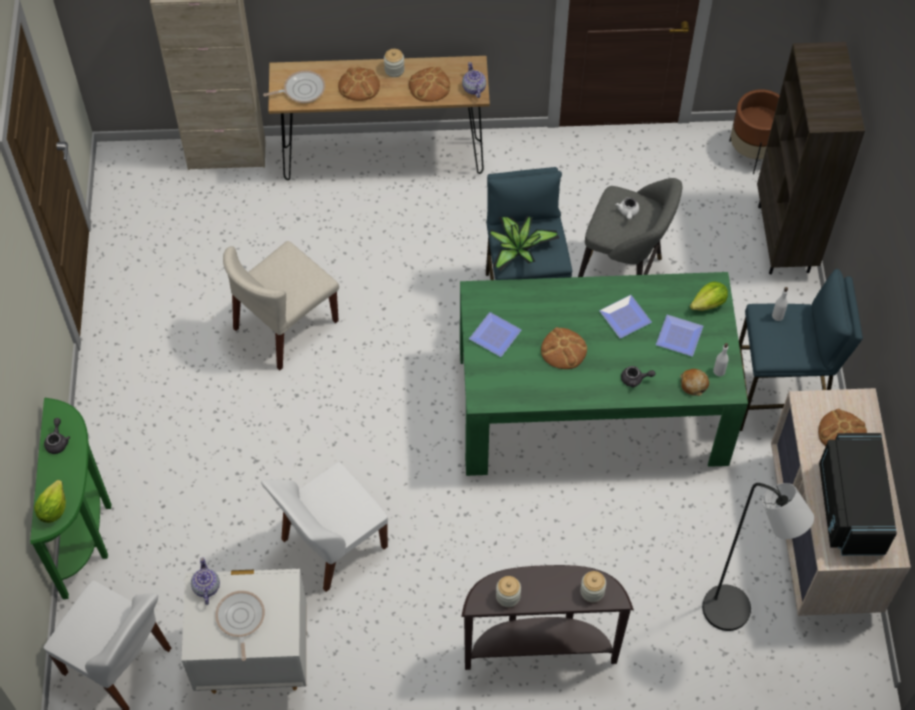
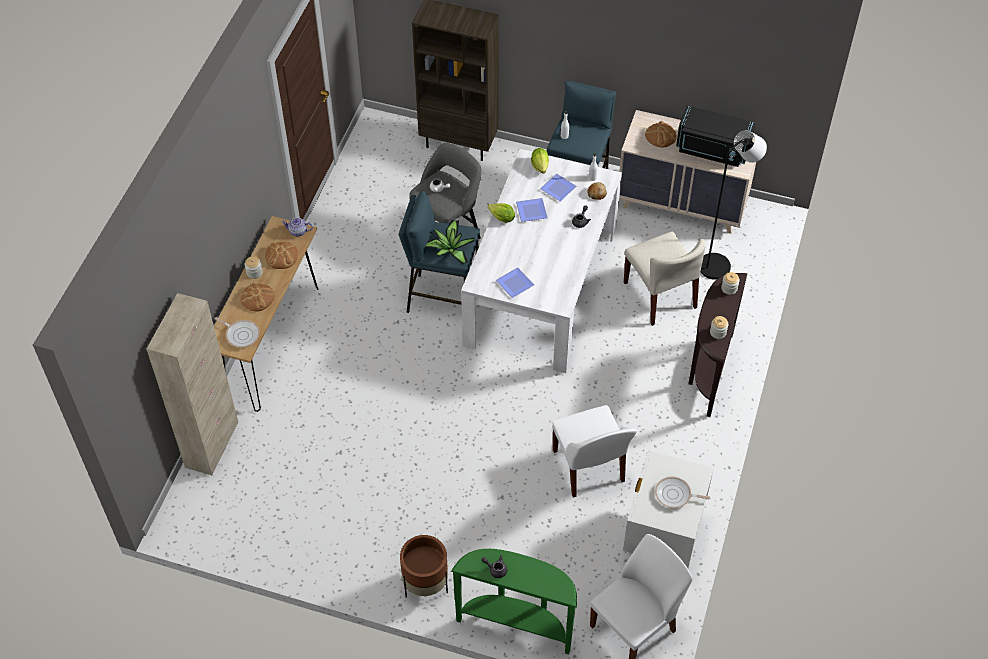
camera: 70 degrees left, 5 degrees down
(53, 509) = (553, 584): lettuce -> lettuce (502, 218)
(206, 587) = (643, 510): teapot -> none
(285, 326) = (393, 447): beige chair -> beige chair (660, 295)
(301, 90) = (241, 334): frying pan -> frying pan turned 120 degrees clockwise
(563, 349) = (542, 250): bread -> none
(592, 405) = (541, 286): green dining table -> white dining table
(752, 152) = (381, 135): brown planter -> brown planter (425, 584)

